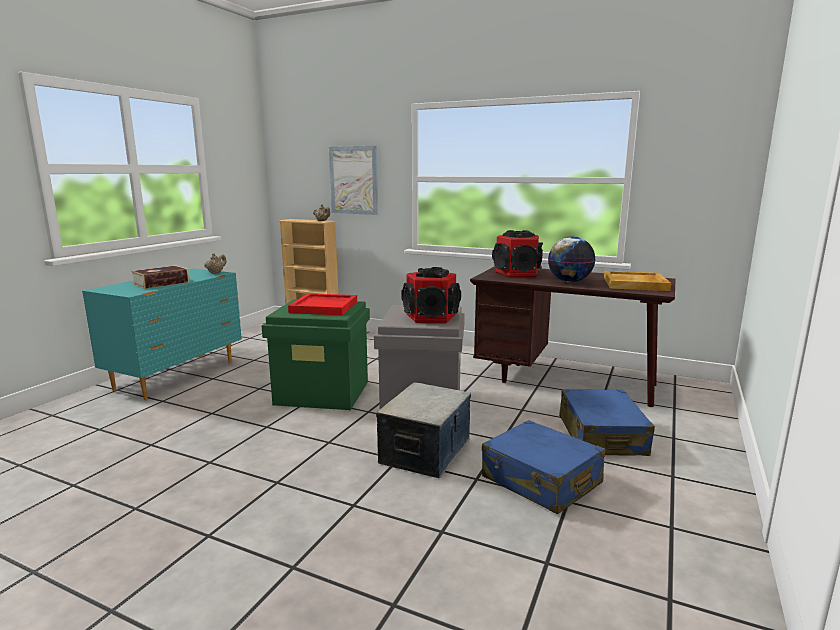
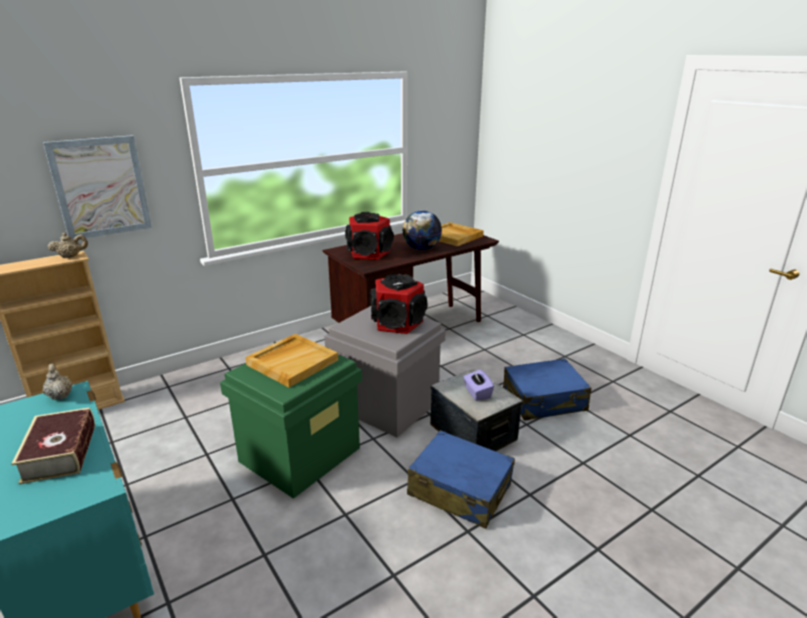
camera: 60 degrees left, 10 degrees up
(325, 307) = (292, 362): red tray -> beige tray
(424, 402) = (477, 393): none -> purple tissue box
(601, 436) = (503, 354): blue suitcase -> blue suitcase (459, 490)

